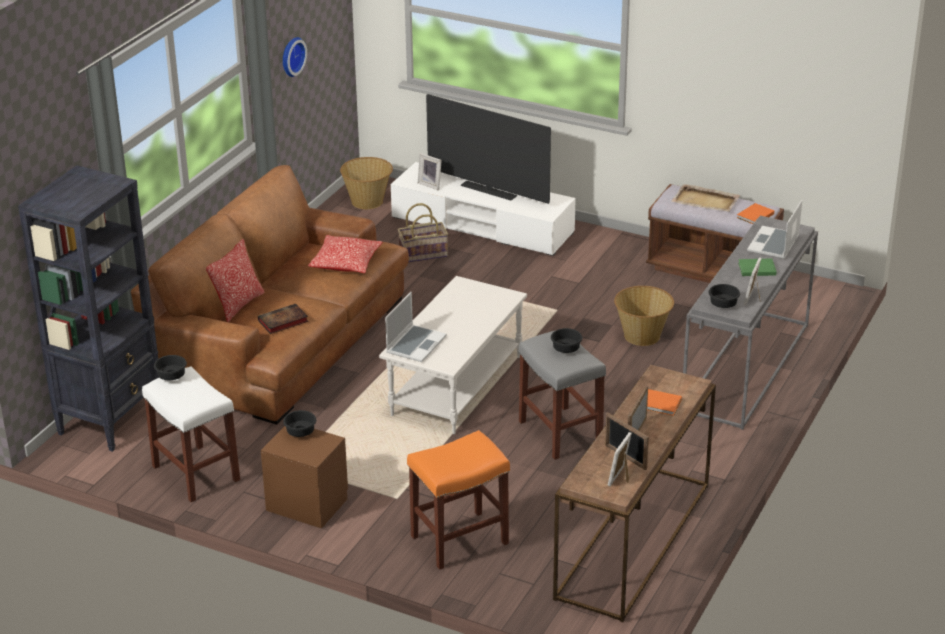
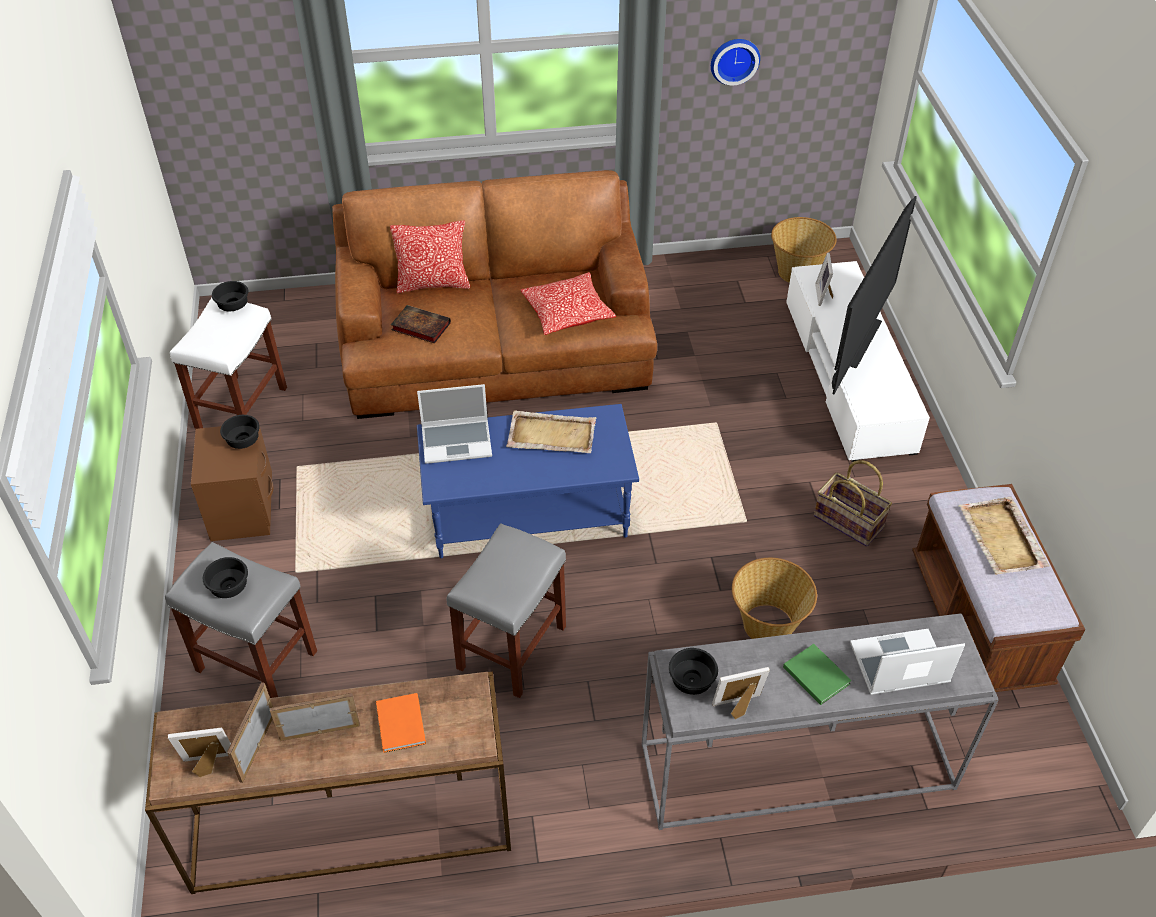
camera: 55 degrees right, 15 degrees up
(111, 419) = (285, 313): black bookcase -> none
(423, 254) = (746, 361): basket -> basket (849, 521)
(452, 309) = (550, 434): none -> beige tray
(455, 385) = (529, 512): white coffee table -> blue coffee table
(458, 540) = (255, 661): orange stool -> grey stool
(488, 191) = (861, 342): television -> television turned 150 degrees counterclockwise
(565, 349) = (513, 570): black bowl -> black bowl (229, 586)
(754, 216) = (1021, 606): orange book -> none

